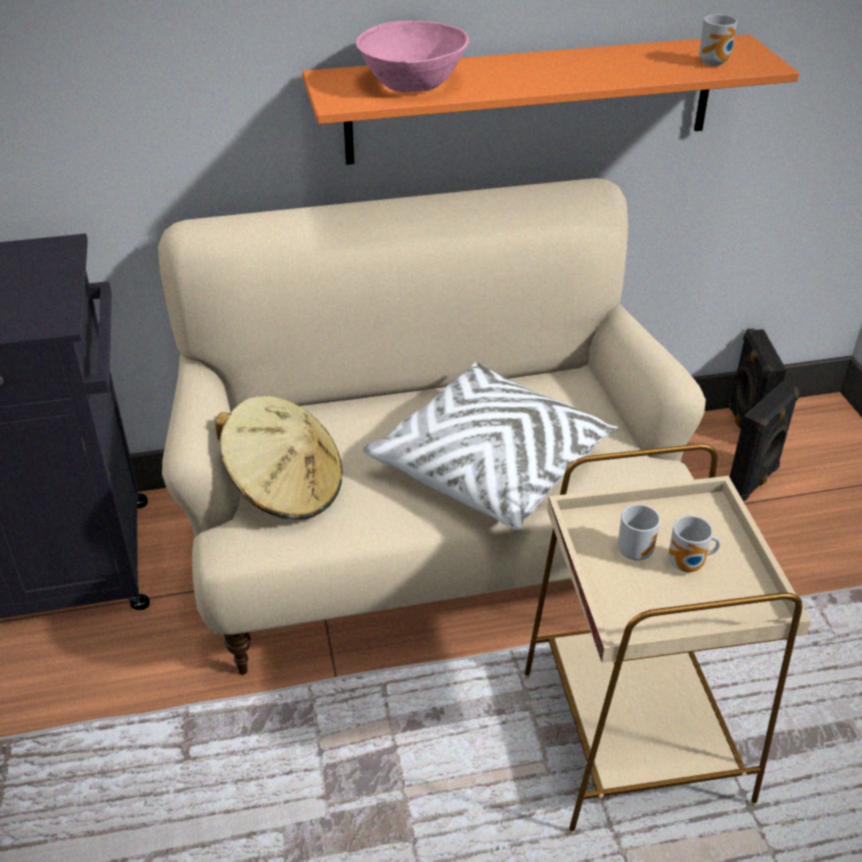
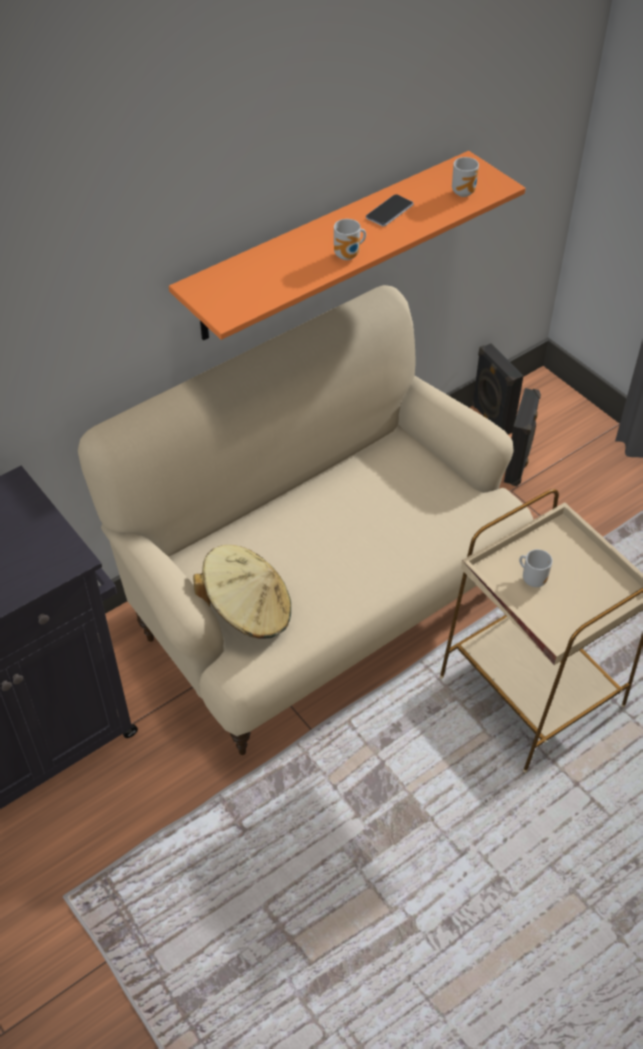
camera: 25 degrees left, 10 degrees up
(411, 82) = (264, 277): pink bowl -> none
(491, 466) = (382, 538): white pillow -> none
(608, 61) = (389, 211): none -> phone
(688, 566) = (571, 578): mug -> mug (349, 256)

